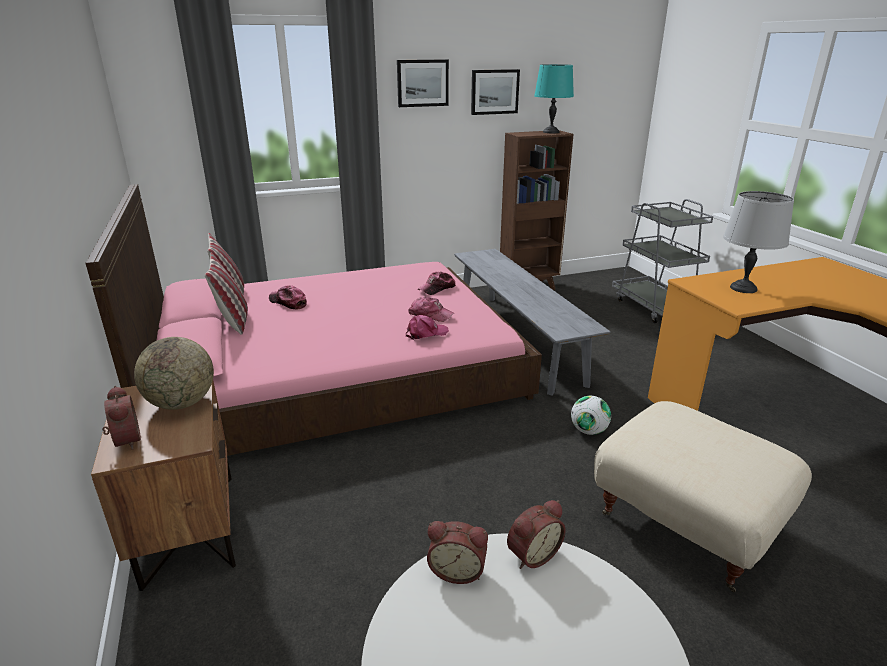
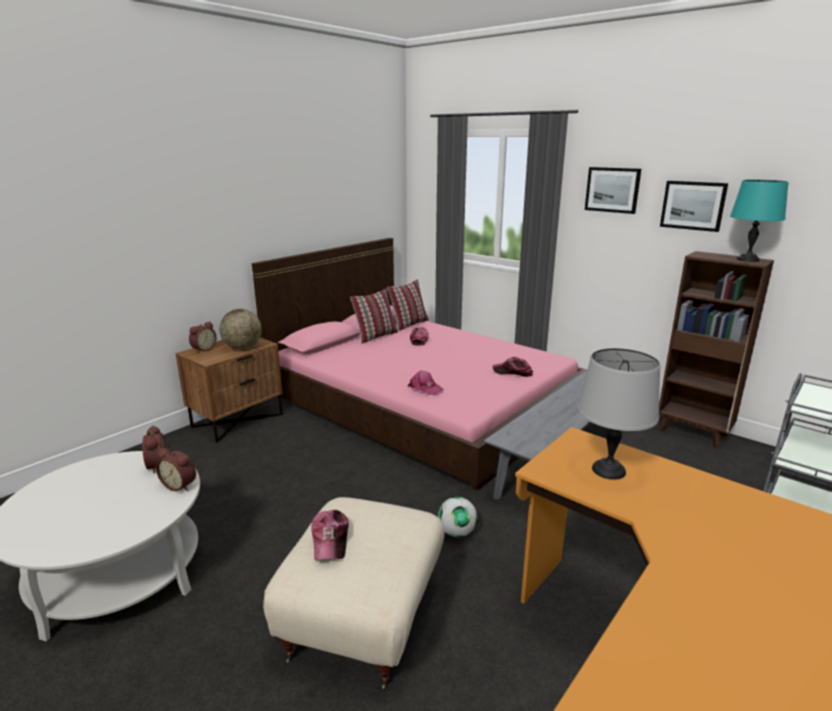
camera: 60 degrees right, 5 degrees down
(430, 315) = (457, 381): cap -> cap (330, 540)

